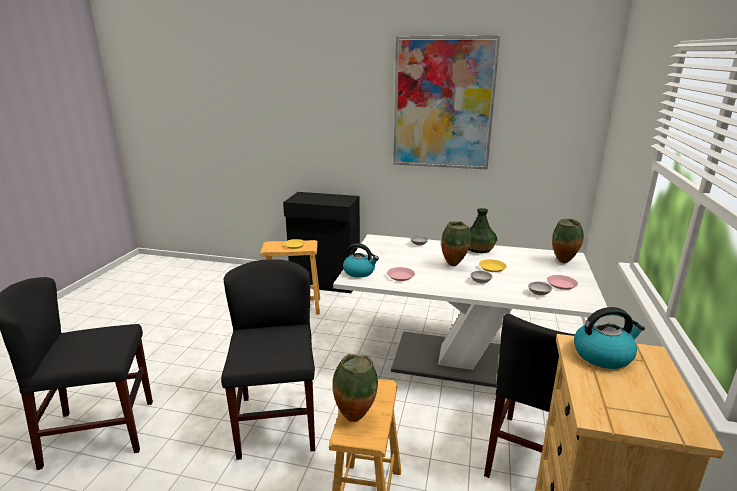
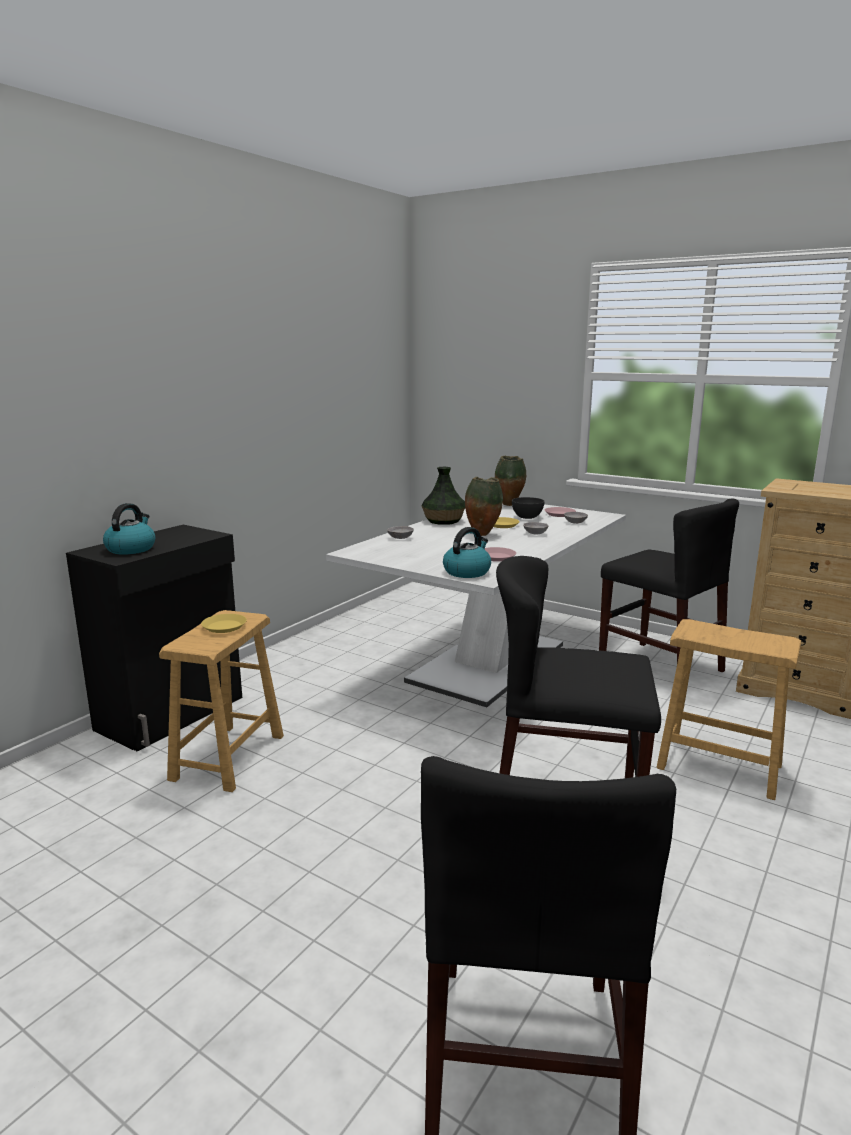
camera: 70 degrees left, 5 degrees down
(355, 417) = (750, 643): vase -> none
(443, 104) = (274, 346): picture -> none
(530, 273) = (527, 517): none -> grey bowl
(603, 355) = (794, 487): kettle -> kettle (131, 549)

